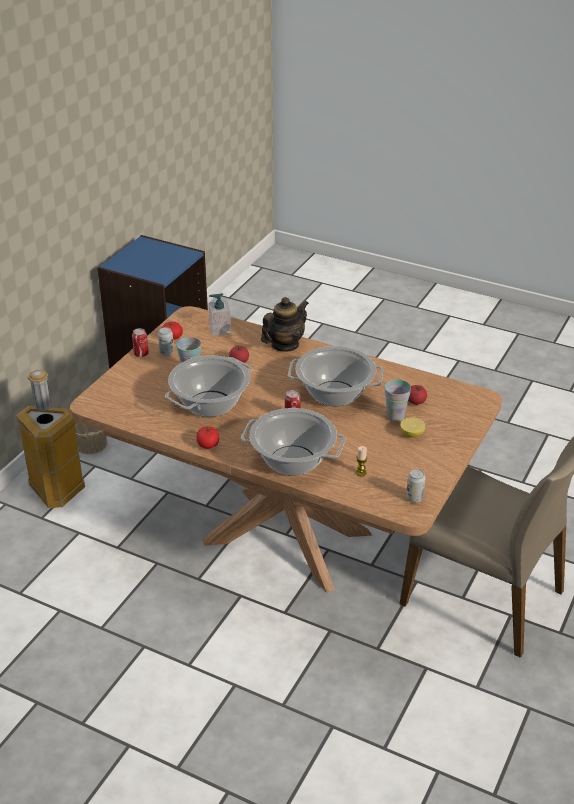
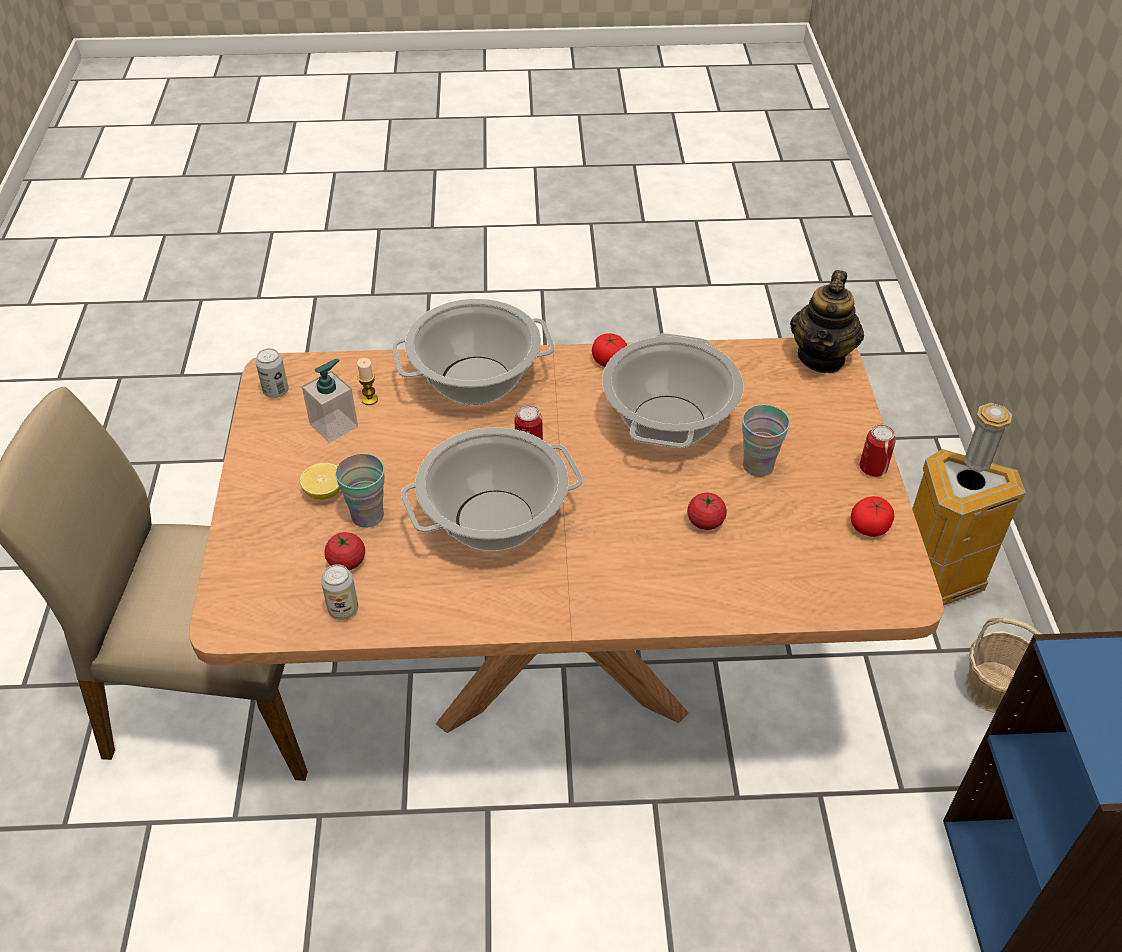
camera: 150 degrees right, 10 degrees up
(166, 353) = (837, 488): can -> can (343, 609)
(220, 330) = (810, 582): soap dispenser -> soap dispenser (334, 425)
(284, 345) = (663, 597): teapot -> teapot (822, 357)

